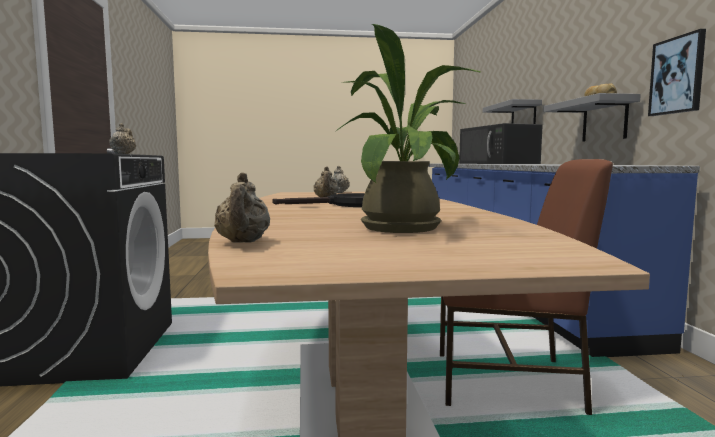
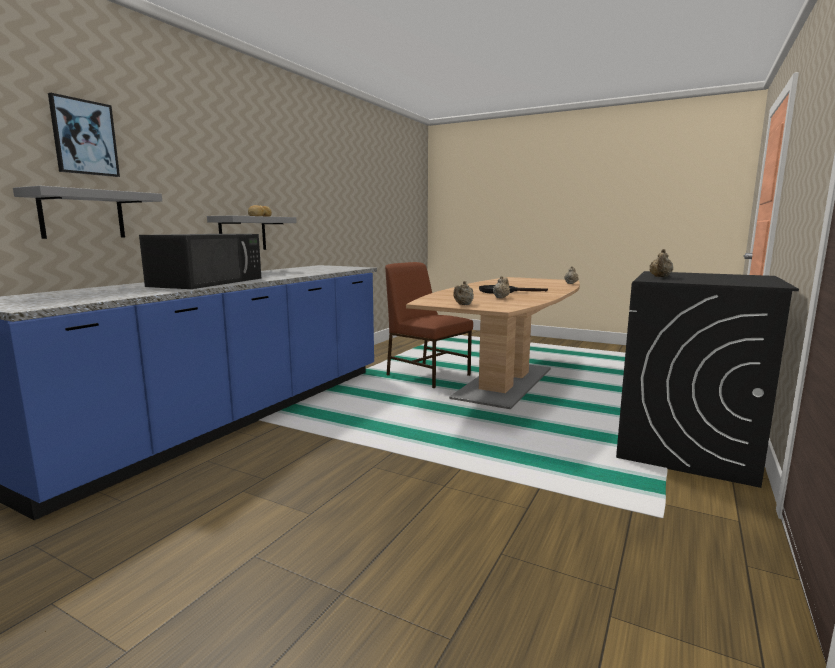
camera: 145 degrees left, 5 degrees up
(407, 227) = (518, 283): potted plant -> none
(677, 75) = (294, 211): picture -> picture (84, 137)

